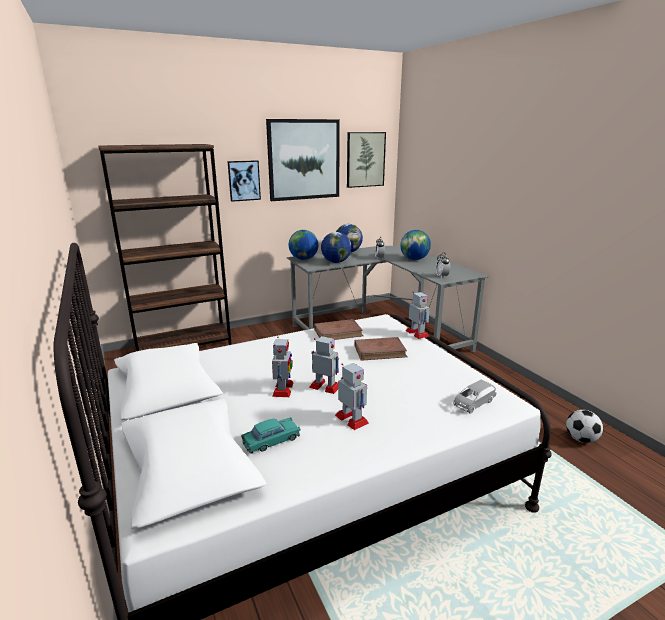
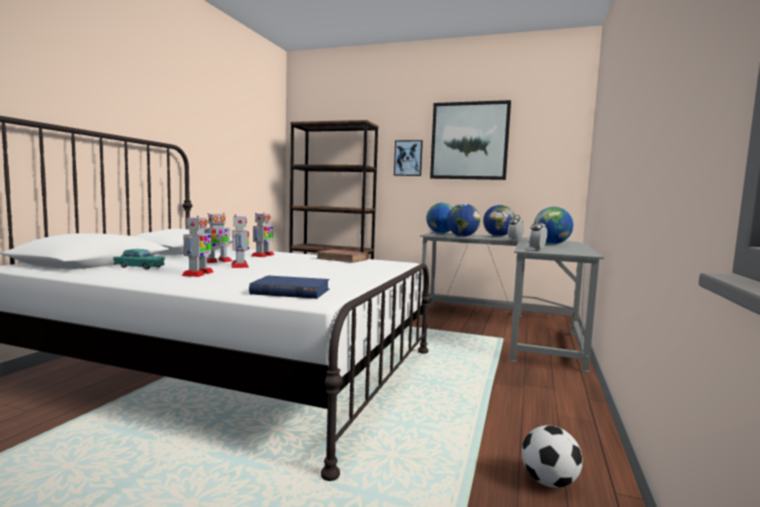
camera: 45 degrees right, 15 degrees down
(365, 159) = (544, 142): picture -> none
(380, 351) = (334, 267): brown book -> none
(417, 333) = (398, 269): toy robot -> toy robot (262, 255)
(473, 403) = (290, 292): grey toy car -> blue book

